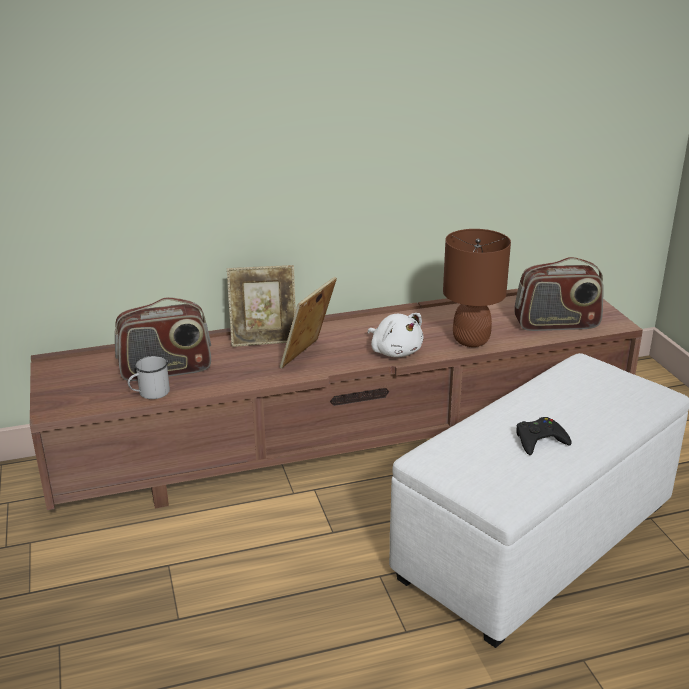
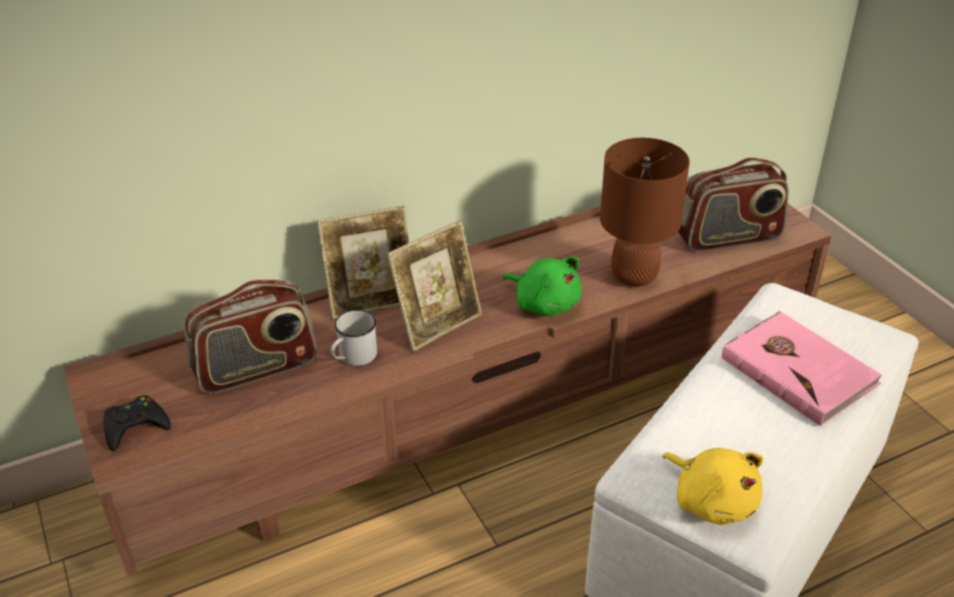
camera: 10 degrees left, 10 degrees up
(150, 393) = (246, 411): white mug -> white mug (353, 357)
(309, 356) = (438, 324): picture frame -> picture frame turned 150 degrees counterclockwise
(395, 351) = (545, 303): white plush toy -> green plush toy
(479, 477) = (712, 500): none -> yellow plush toy
(540, 440) = (768, 432): black game controller -> black game controller (135, 427)
(579, 405) = (798, 370): none -> pink book

